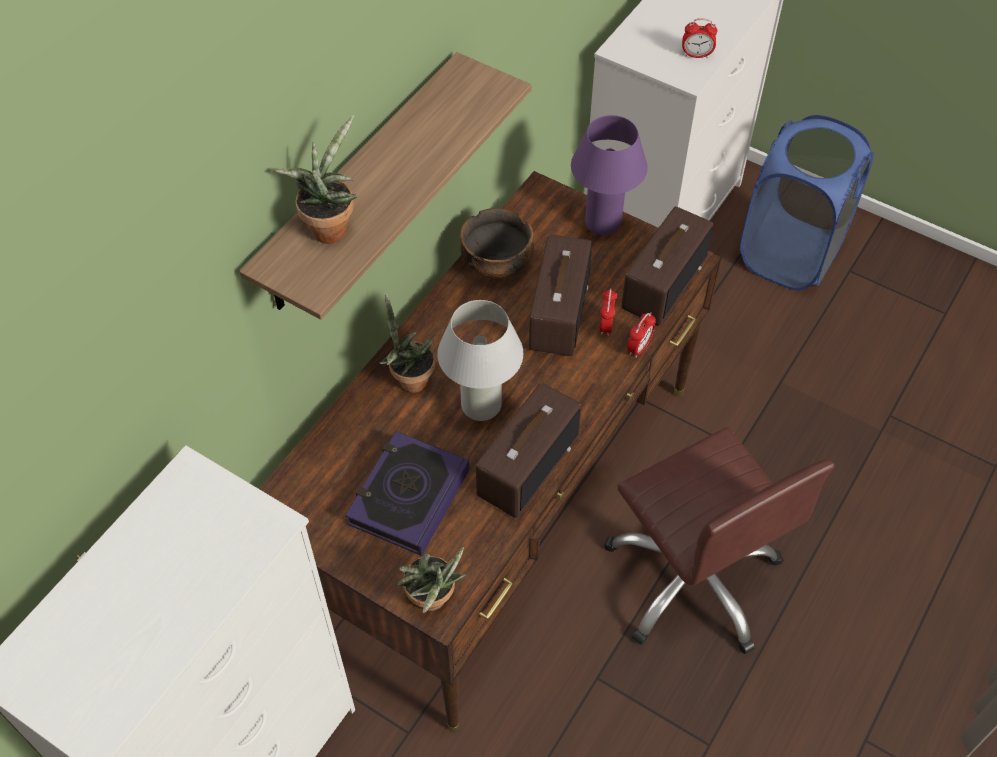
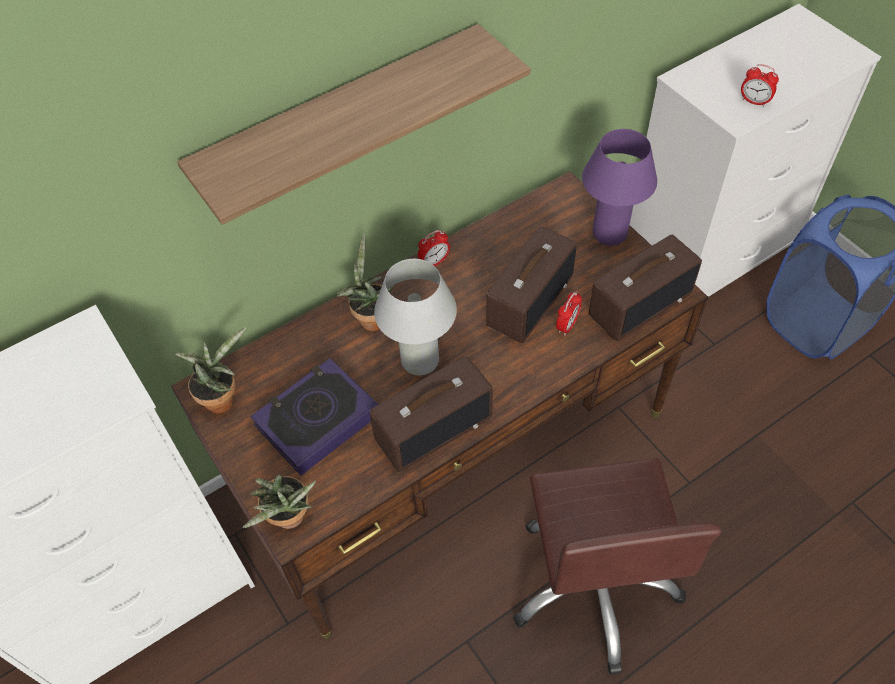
camera: 25 degrees right, 0 degrees up
(329, 226) = (275, 144): potted plant -> potted plant (222, 398)
(497, 266) = (496, 243): bowl -> none
(639, 348) = (588, 355): alarm clock -> alarm clock (434, 262)

